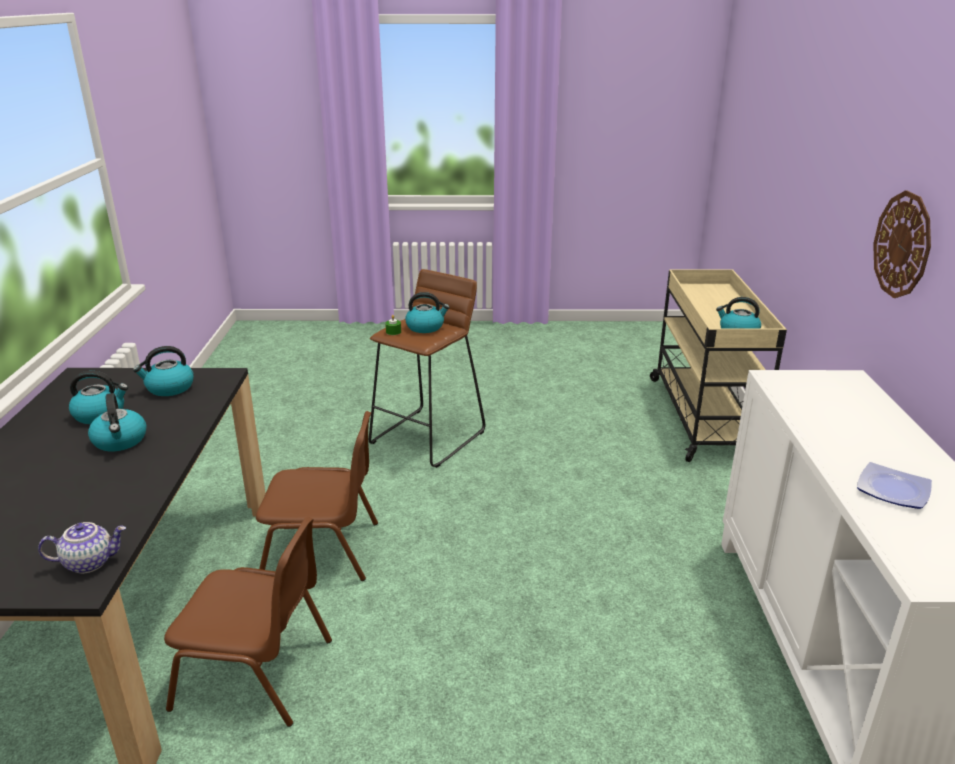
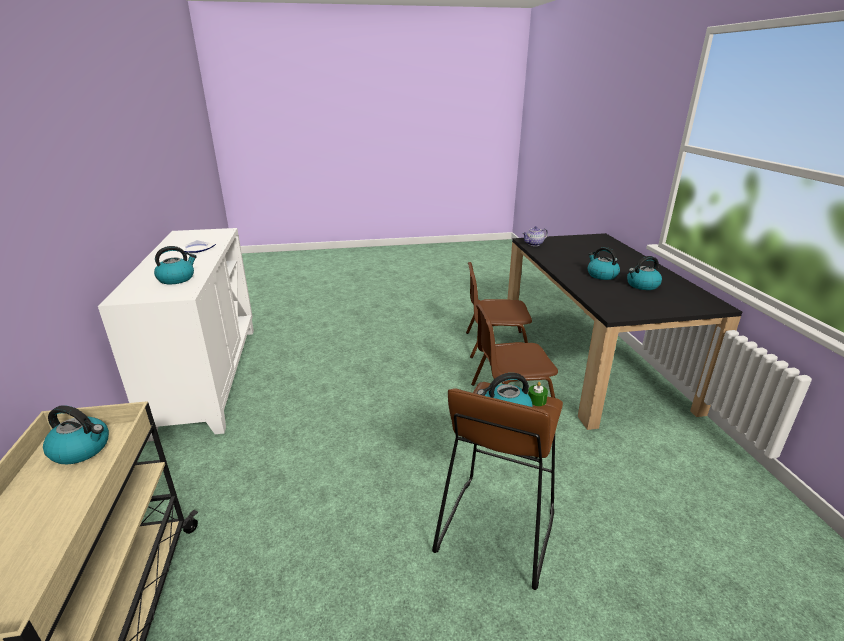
camera: 170 degrees right, 0 degrees up
(169, 388) = (634, 303): kettle -> kettle (177, 279)
(902, 245) = (55, 202): wall clock -> none

